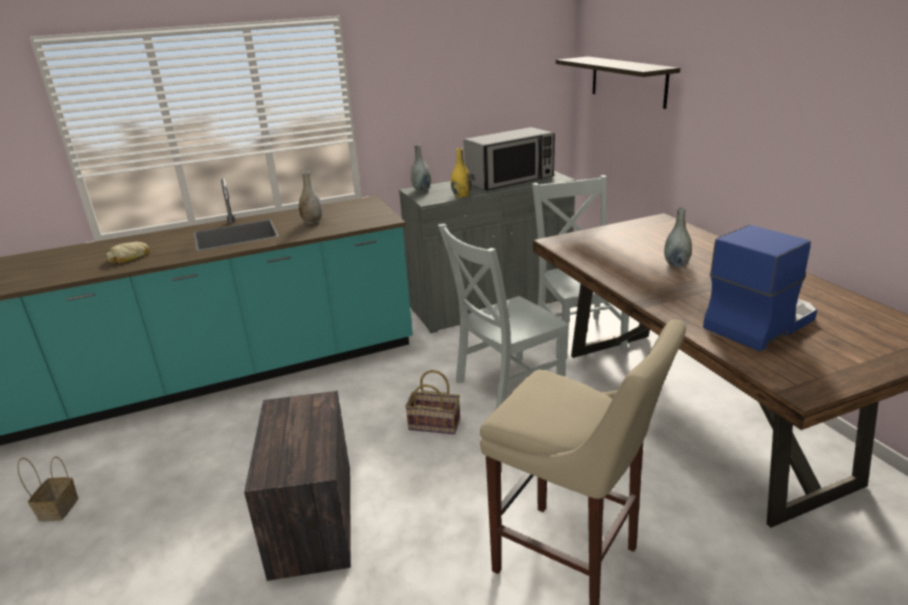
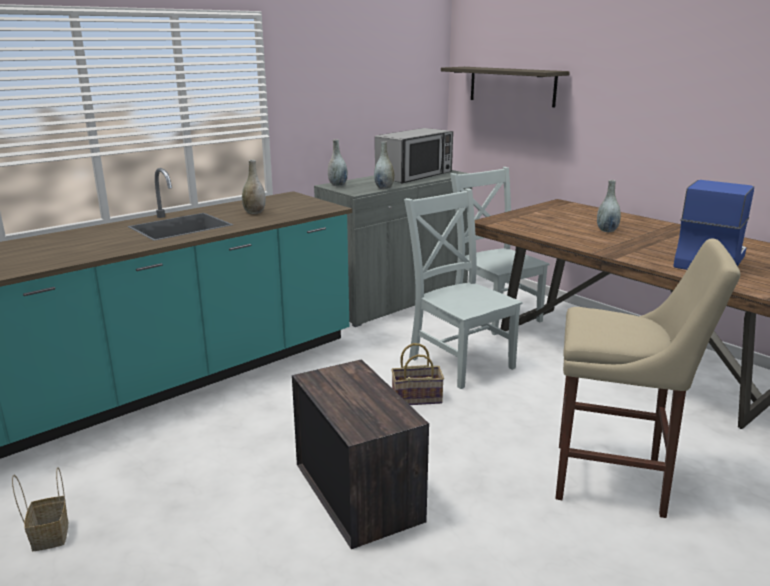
camera: 20 degrees left, 5 degrees down
(130, 257) = (78, 249): bread -> none
(461, 196) = (384, 188): yellow vase -> grey vase
(505, 386) = (459, 361): grey chair -> grey chair turned 105 degrees clockwise

